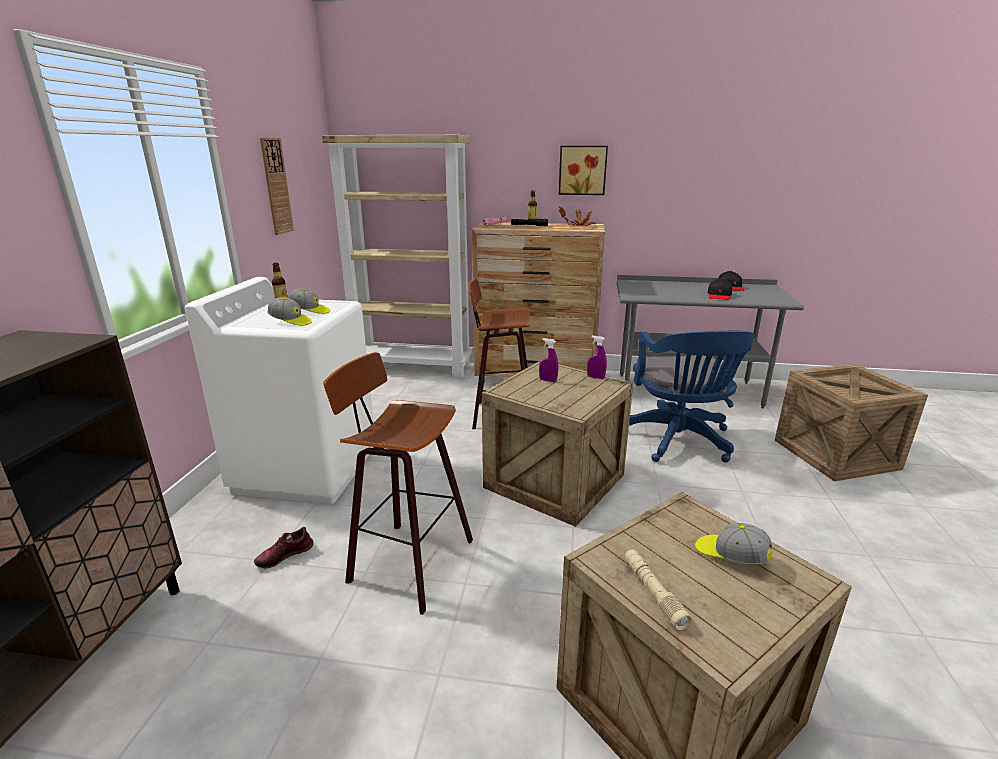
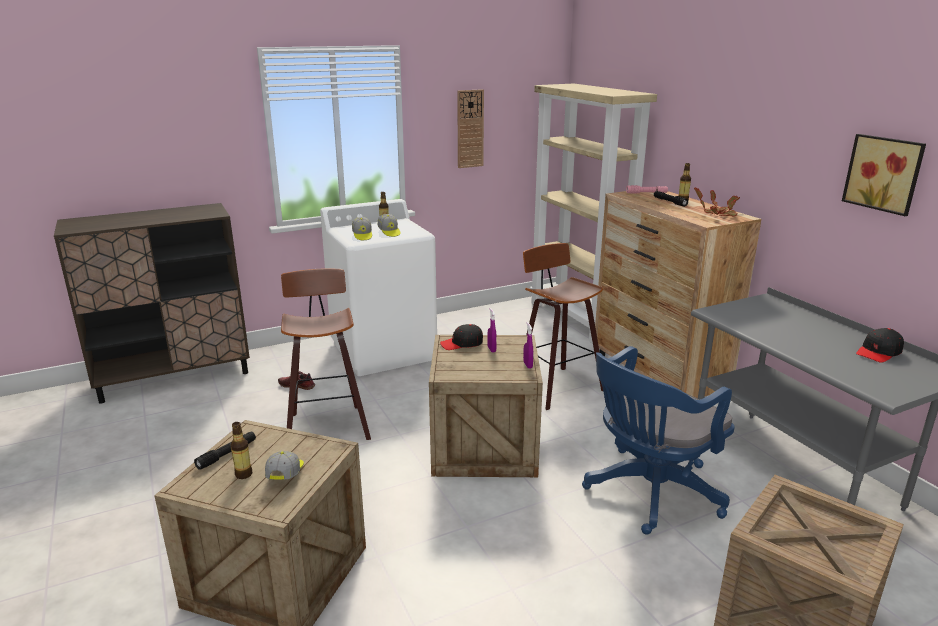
camera: 55 degrees right, 0 degrees up
(582, 170) = (752, 148): picture -> picture (884, 173)
(653, 593) = (227, 454): beige flashlight -> black flashlight
(715, 590) = (244, 474): none -> bottle
(719, 296) = (816, 352): black cap -> black cap (462, 343)

